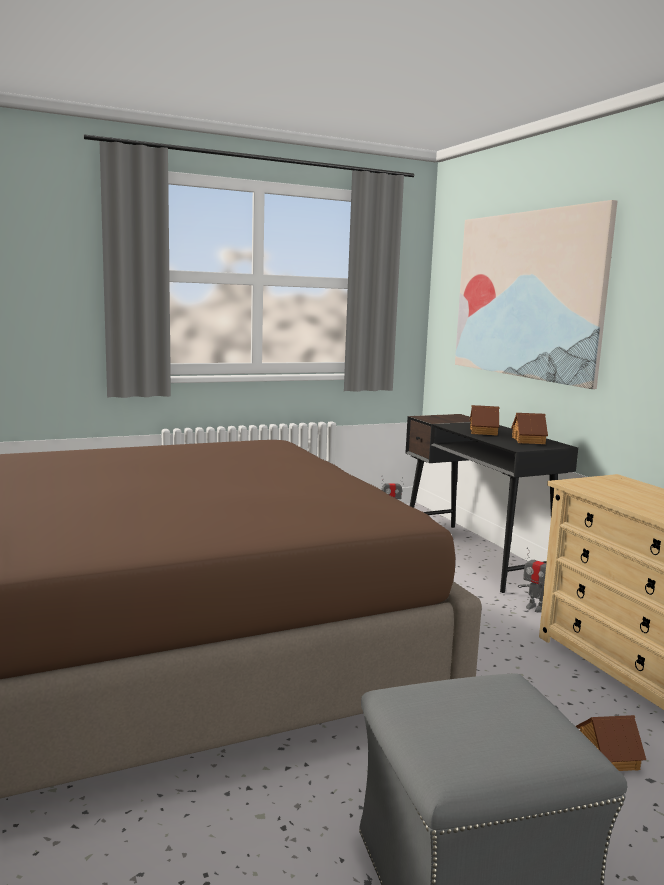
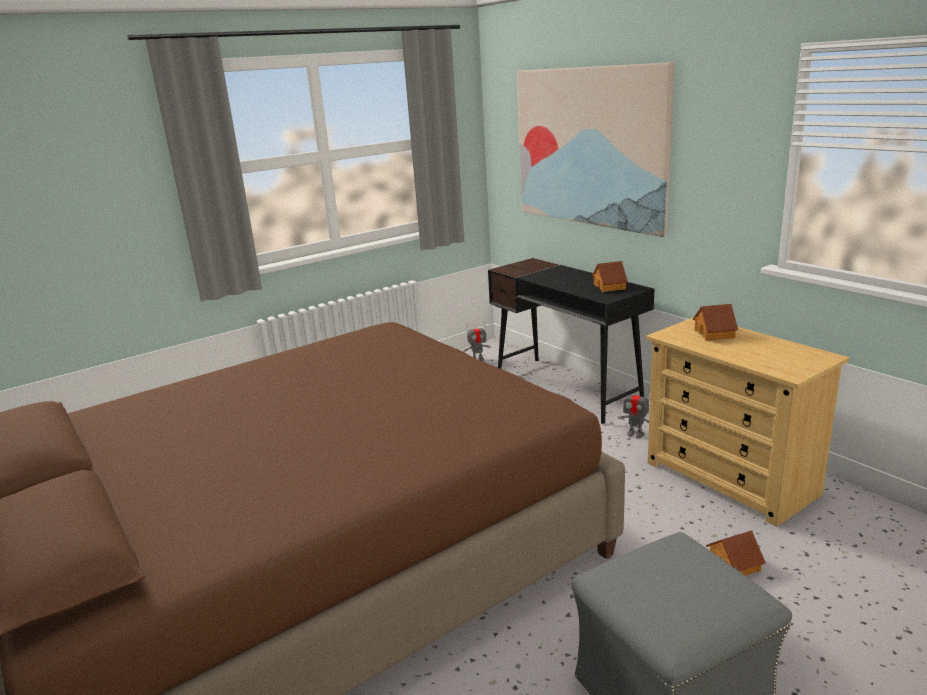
camera: 10 degrees left, 10 degrees up
(484, 432) = (566, 281): toy house -> toy house (715, 334)

